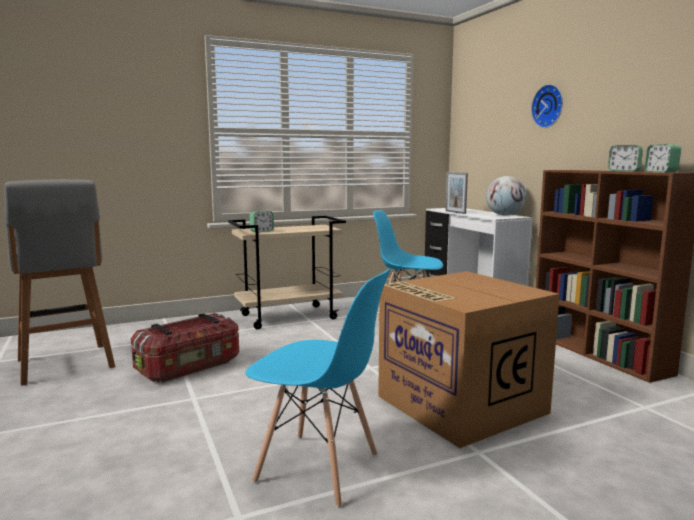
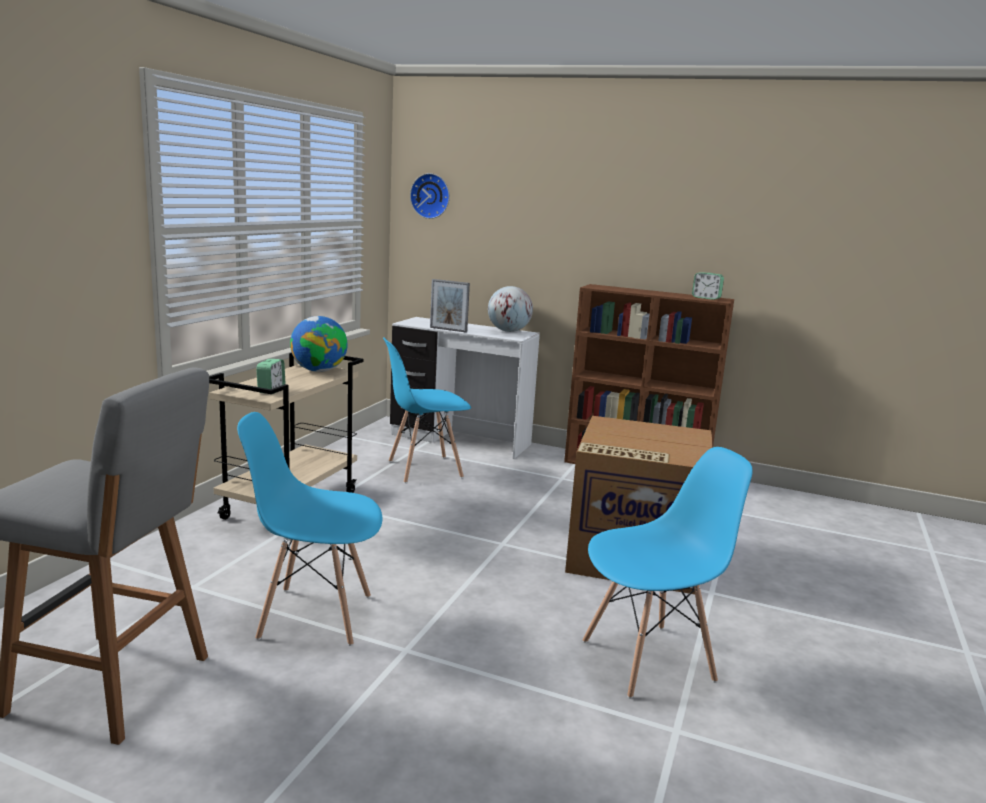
camera: 45 degrees left, 5 degrees up
(190, 367) = (314, 616): storage box -> blue chair
(318, 227) = (319, 371): none -> globe
(549, 106) = (558, 210): wall clock -> wall clock (431, 196)
(624, 171) = (667, 294): alarm clock -> none

